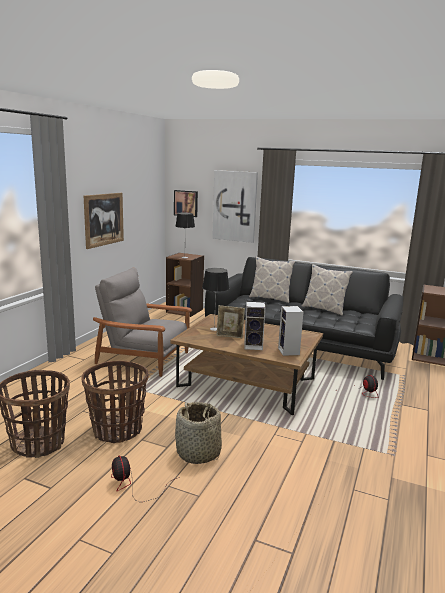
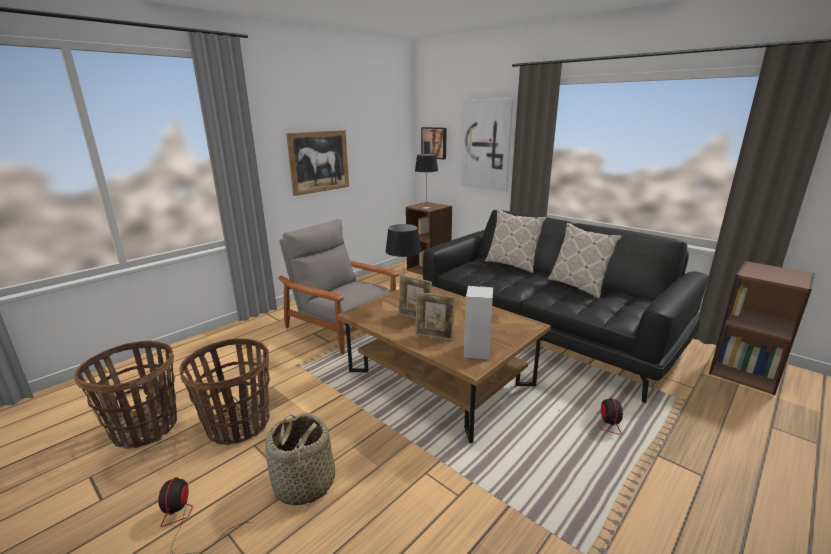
camera: 20 degrees right, 5 degrees up
(254, 346) = (434, 336): speaker -> picture frame

